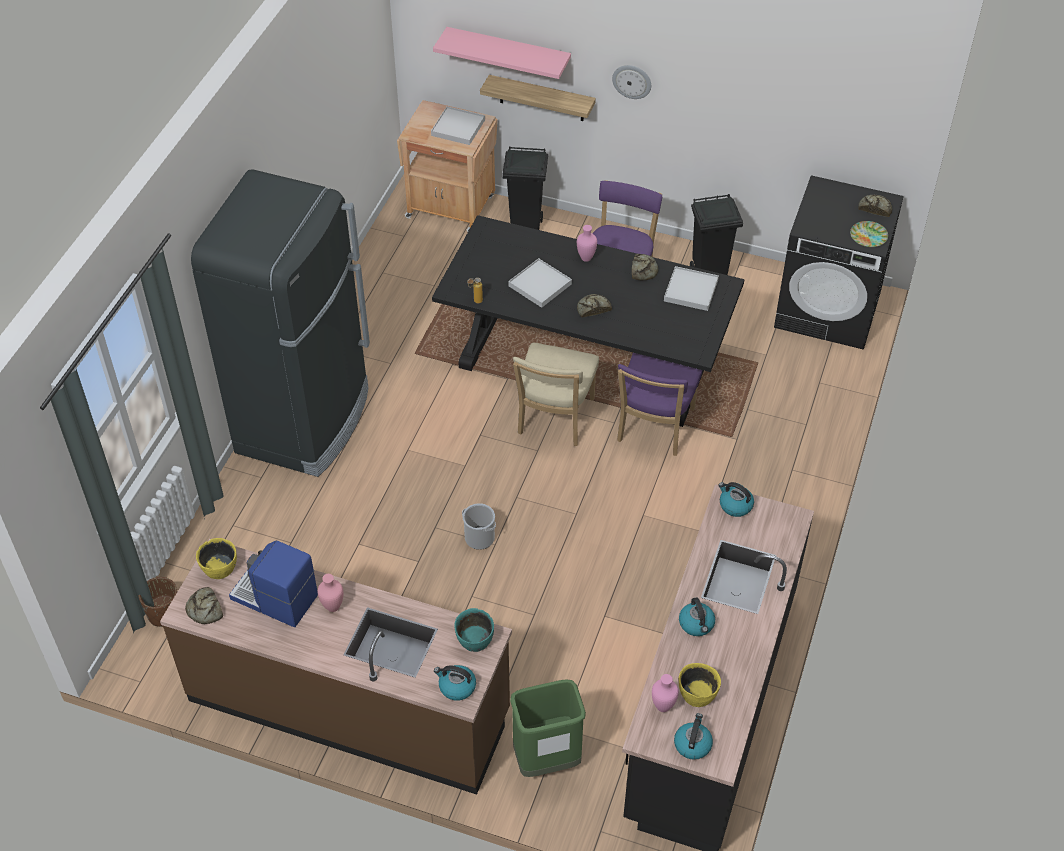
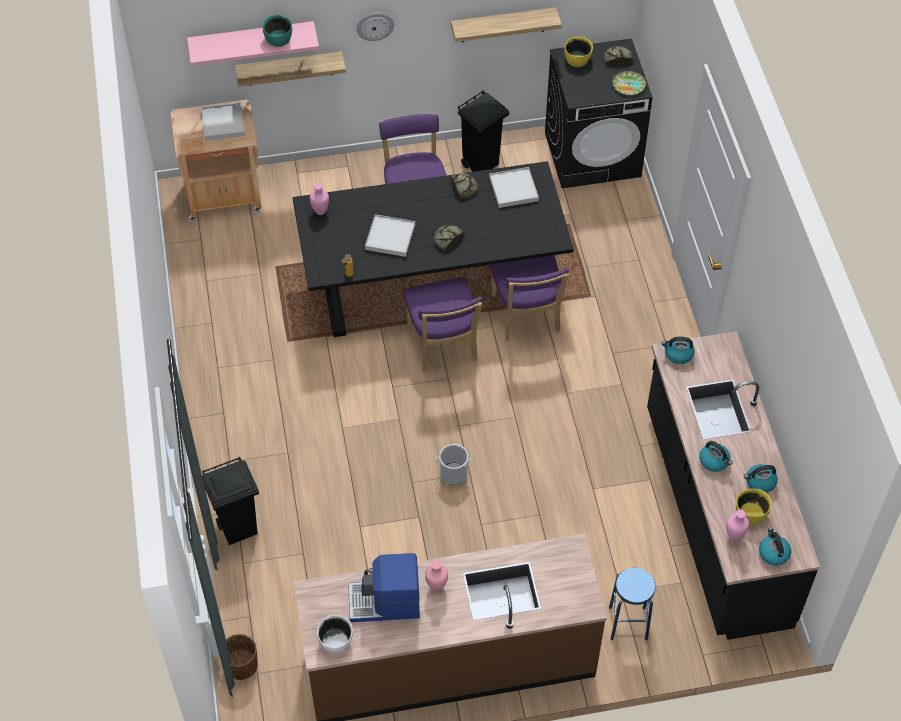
camera: 30 degrees left, 5 degrees up
(205, 609) = (336, 641): bread -> white bowl
(220, 567) = (321, 601): yellow bowl -> yellow bowl (577, 59)
(305, 421) = (237, 443): black fridge -> none
(456, 687) = (576, 599): kettle -> kettle (760, 482)
(474, 639) = (563, 556): turquoise bowl -> turquoise bowl (278, 39)
(526, 226) = (300, 184): black trash can -> black trash can (239, 528)
(546, 760) = (628, 623): green trash can -> blue stool
(554, 419) = (443, 346): beige chair -> purple chair
(586, 258) = (410, 197): pink vase -> pink vase (320, 211)
(766, 129) = (503, 25): none -> shelf

